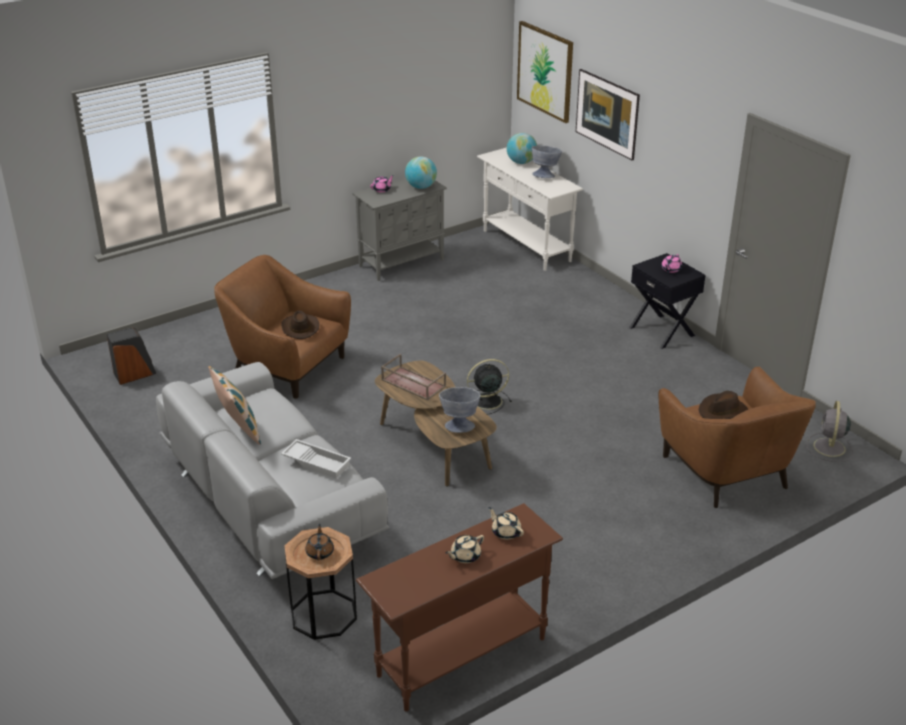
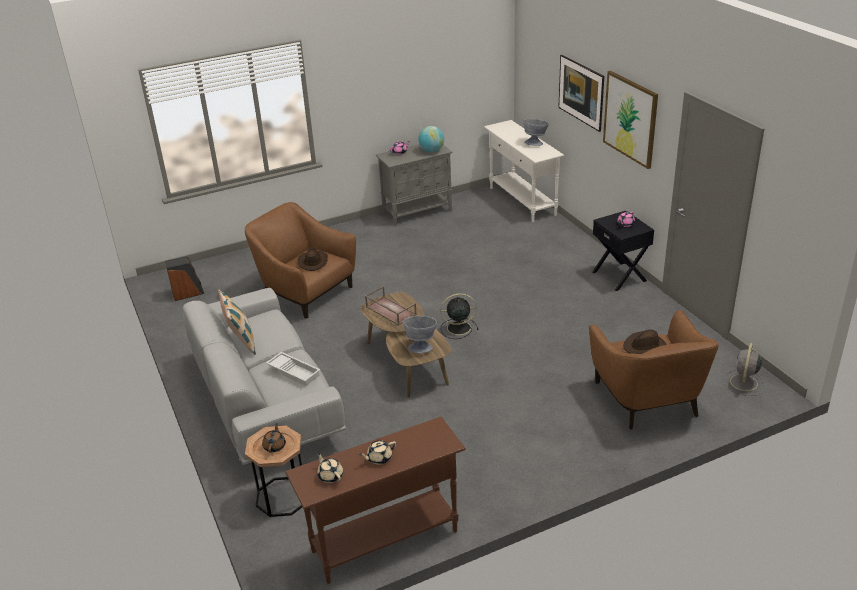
camera: 10 degrees right, 0 degrees up
(505, 532) = (418, 440): beige teapot -> beige teapot (330, 475)
(521, 162) = (518, 132): globe -> none
(545, 71) = (536, 57): picture -> picture (630, 119)

